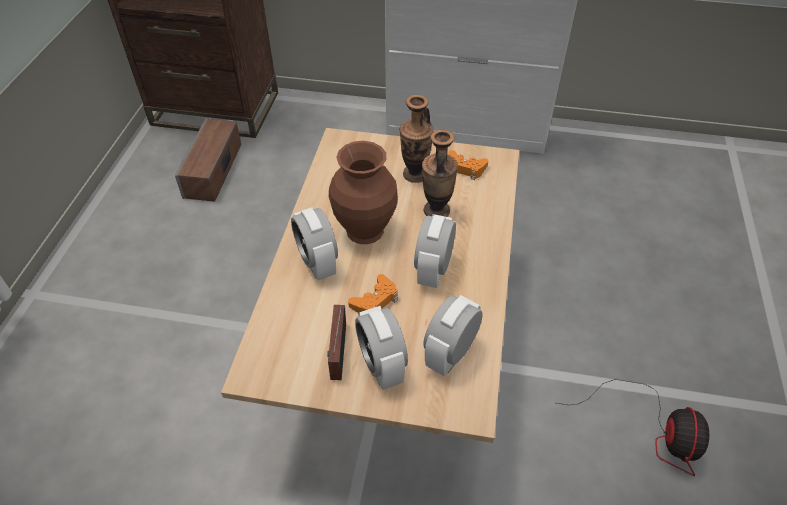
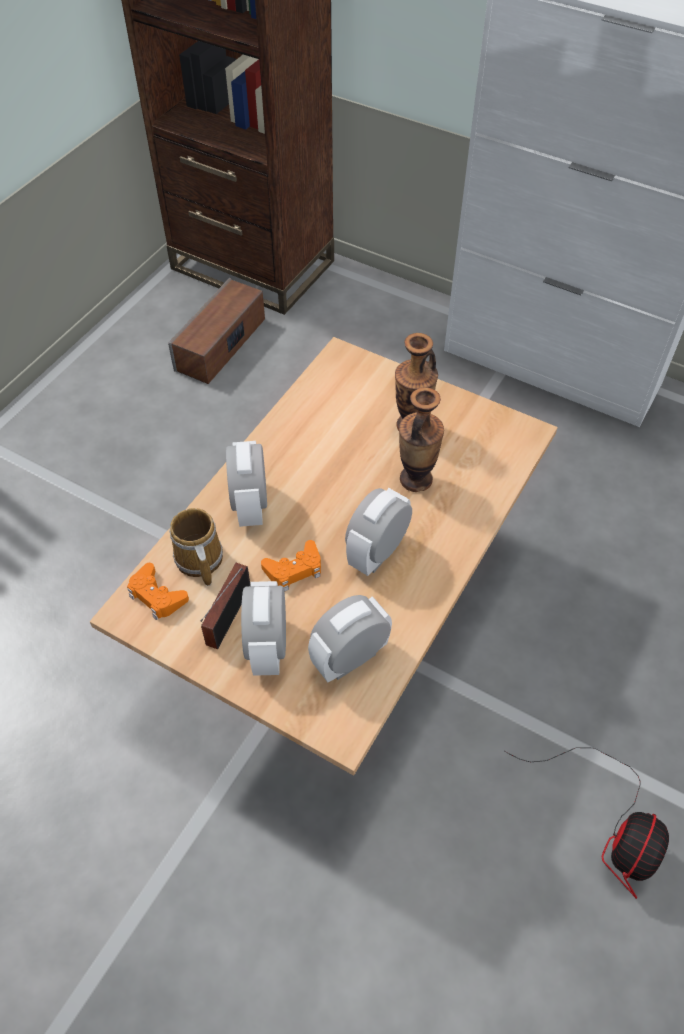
camera: 20 degrees right, 5 degrees up
(294, 317) = (198, 561): none -> mug
(364, 229) = (320, 479): brown vase -> none
(465, 168) = (476, 434): orange game controller -> orange game controller (157, 596)

